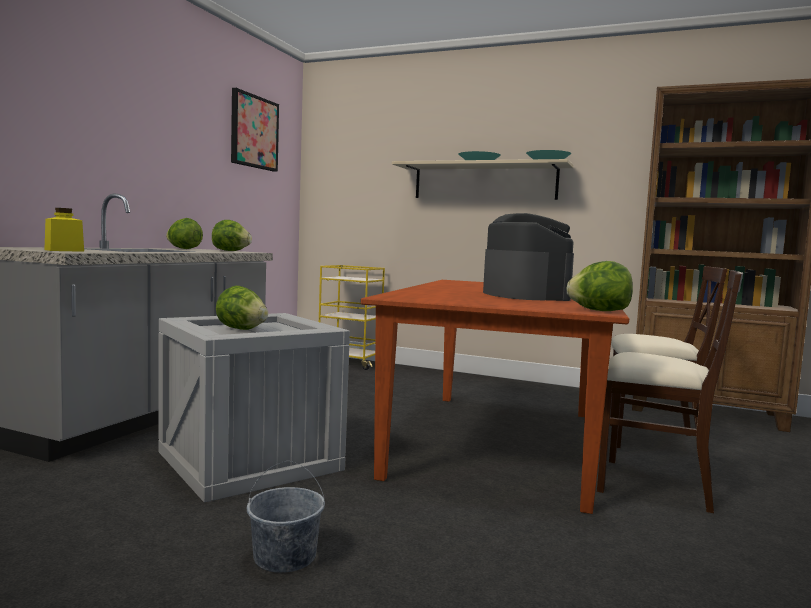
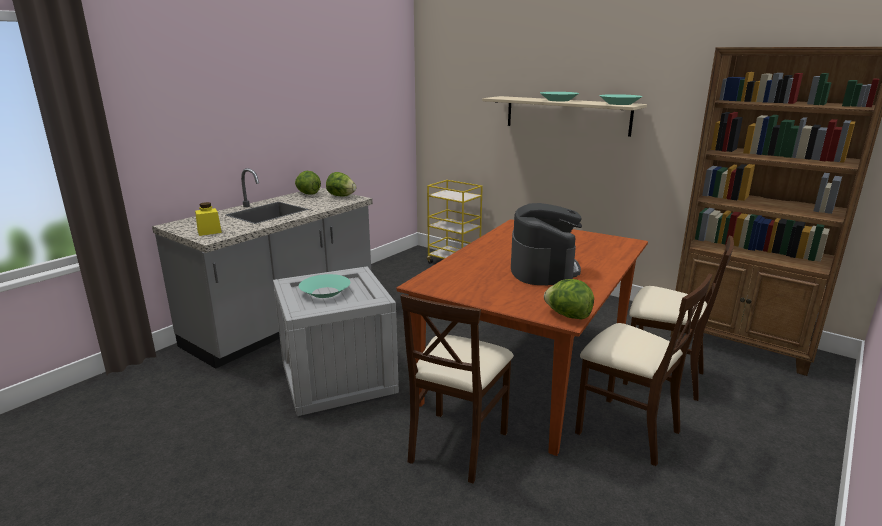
camera: 15 degrees right, 15 degrees up
(241, 329) = (325, 292): lettuce -> turquoise bowl
(254, 132) = (367, 75): picture -> none
(284, 556) = (329, 470): grey bucket -> none
(457, 513) = (457, 444): none -> beige chair

